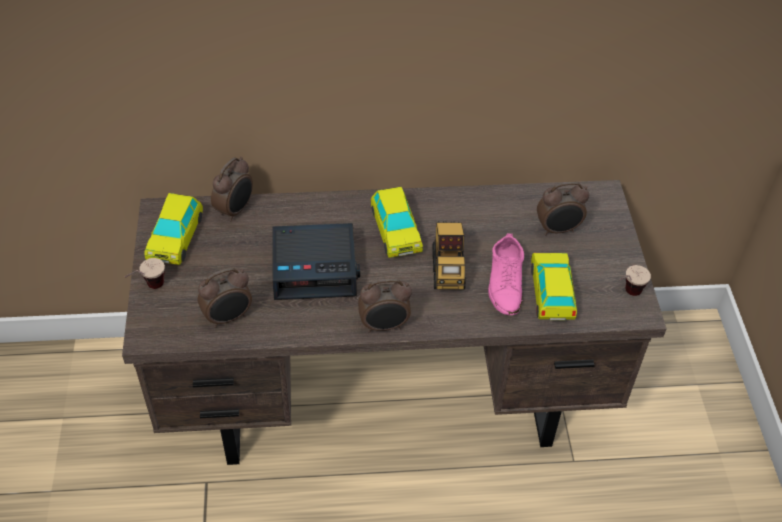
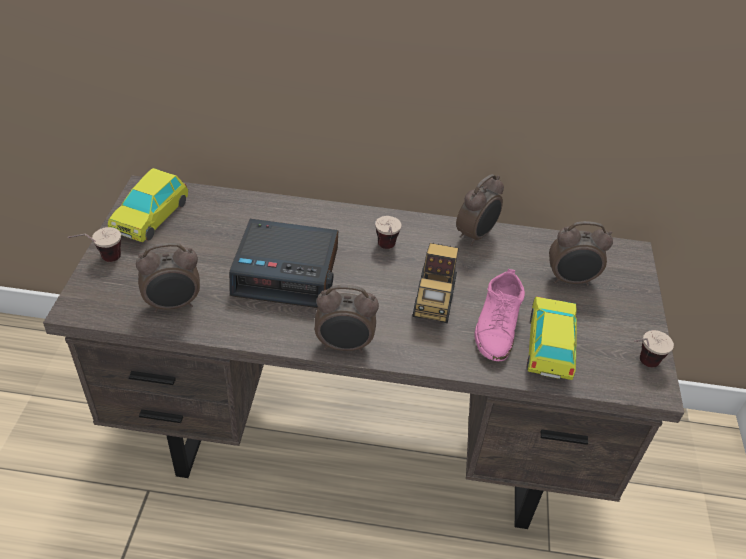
camera: 10 degrees right, 5 degrees down
(235, 210) = (223, 201): alarm clock -> alarm clock (476, 235)
(396, 231) = (387, 250): toy car -> cup

